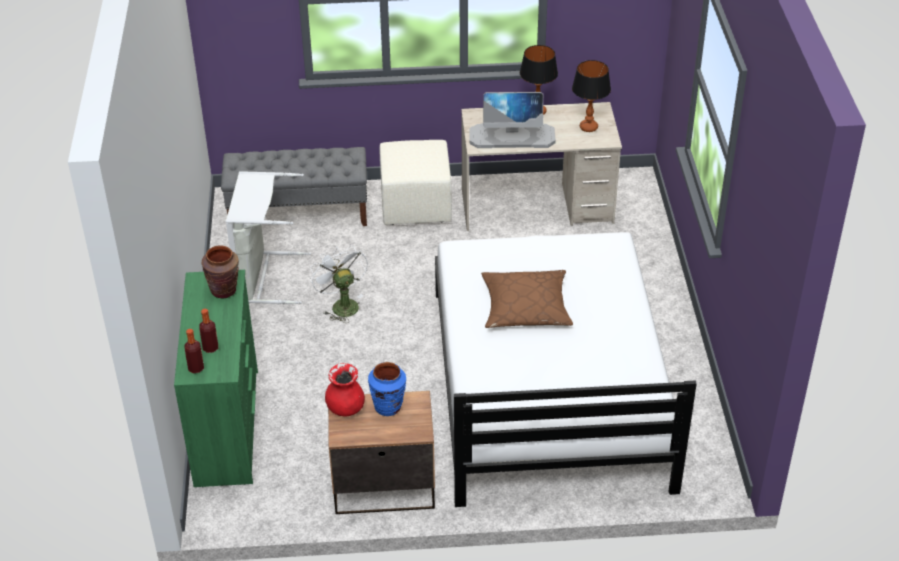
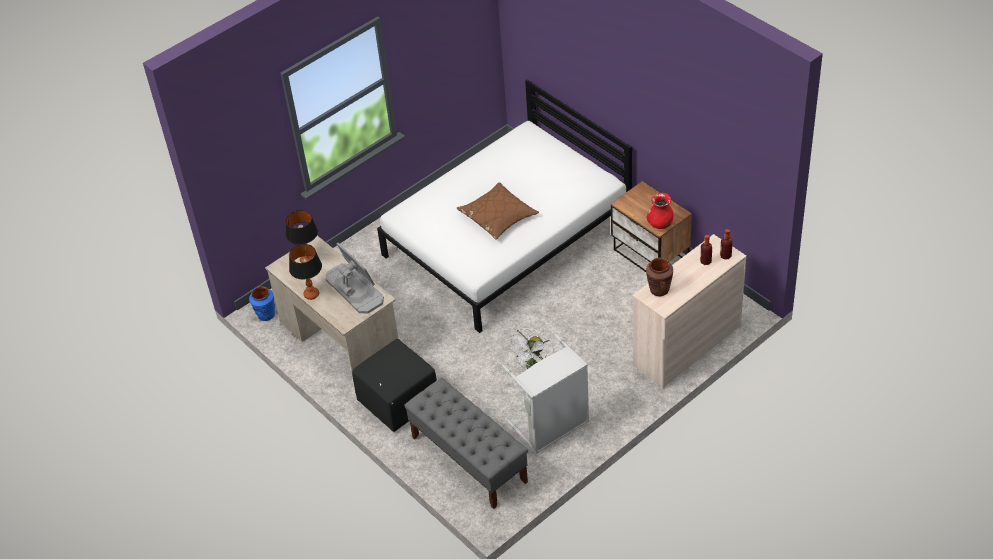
camera: 125 degrees left, 5 degrees up
(228, 427) = (686, 346): green dresser -> beige dresser
(388, 407) = (640, 210): blue vase -> blue vase (266, 315)
(415, 205) = (398, 402): beige ottoman -> black ottoman

